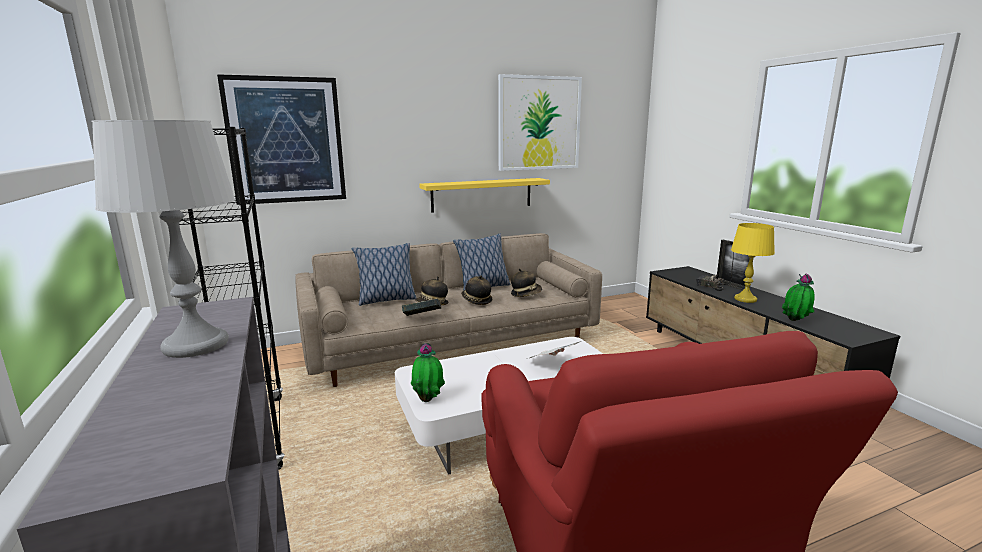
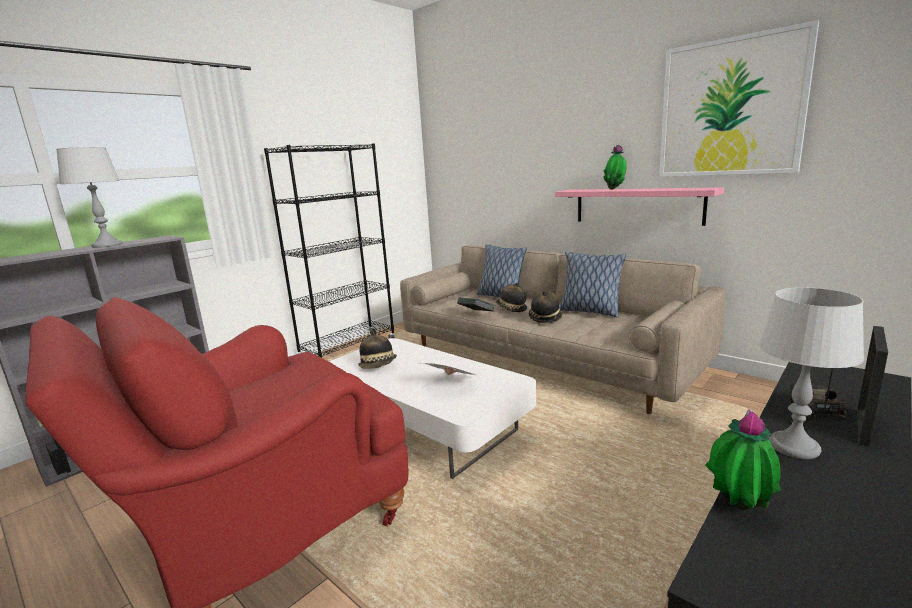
camera: 65 degrees right, 0 degrees up
(286, 141) = (470, 150): picture -> none
(428, 399) = (350, 359): potted plant -> potted plant (615, 189)
(482, 194) = (637, 206): yellow shelf -> pink shelf
(526, 294) = (601, 329): hat -> hat (378, 366)
(745, 299) = (794, 447): yellow table lamp -> grey table lamp

